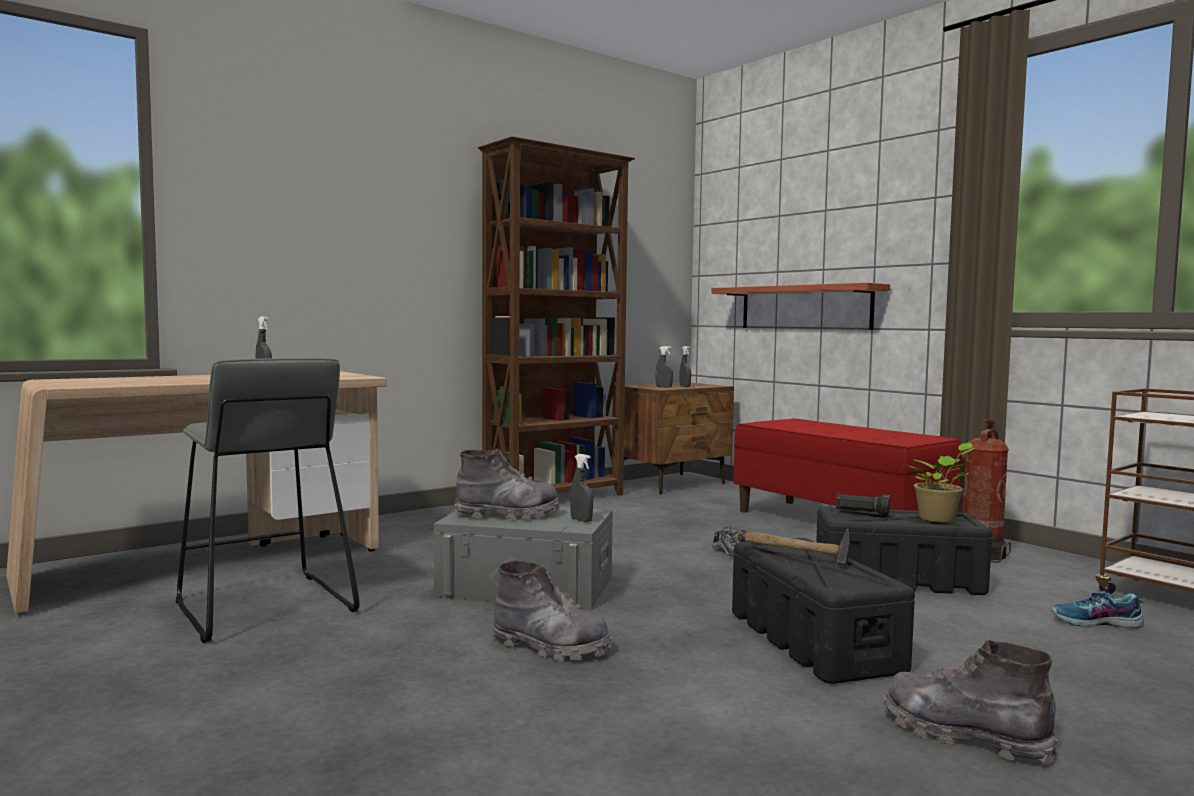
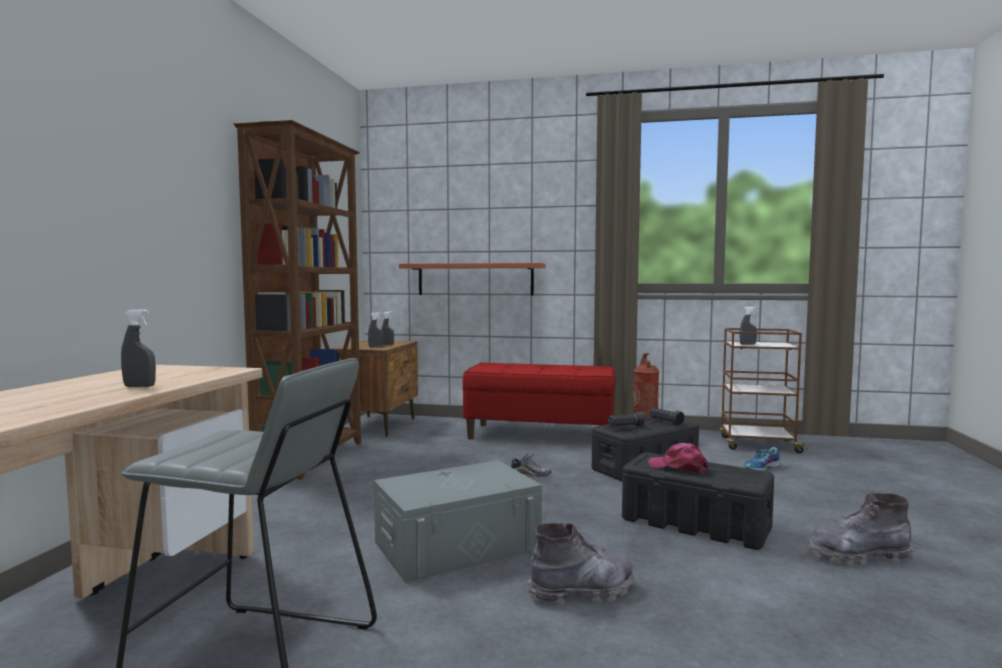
camera: 40 degrees left, 0 degrees up
(507, 514) = (441, 485): grey boot -> none
(581, 520) = (504, 475): grey spray bottle -> grey spray bottle (747, 344)
(795, 557) = (679, 467): hammer -> pink cap
(939, 519) = (666, 422): potted plant -> black flashlight

